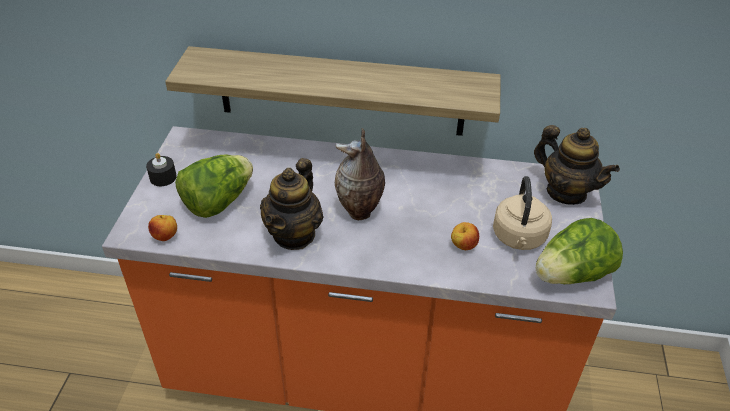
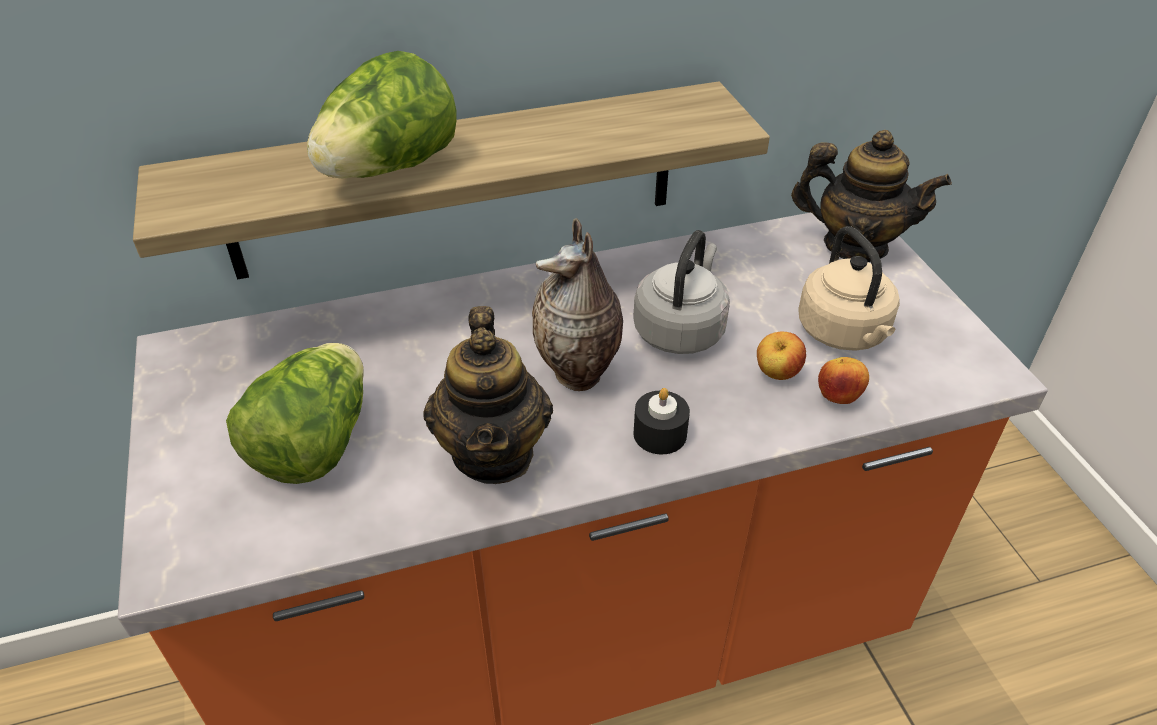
camera: 25 degrees left, 0 degrees up
(163, 177) = (174, 436): black candle -> black candle (660, 434)
(166, 237) = (249, 547): apple -> apple (838, 397)
(429, 206) = (680, 329): none -> grey kettle
(572, 275) = (955, 362): lettuce -> lettuce (389, 169)

